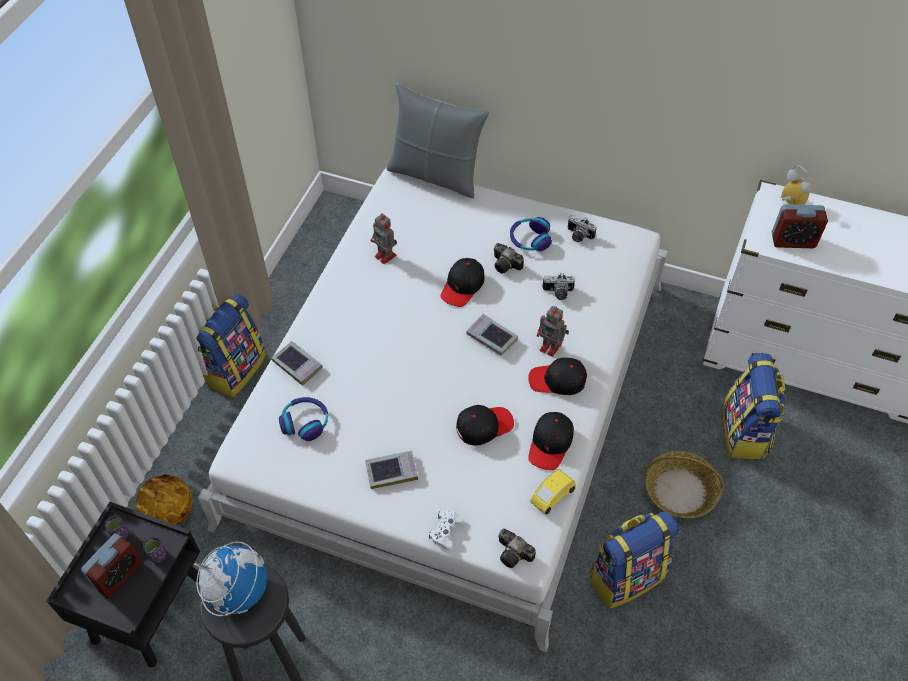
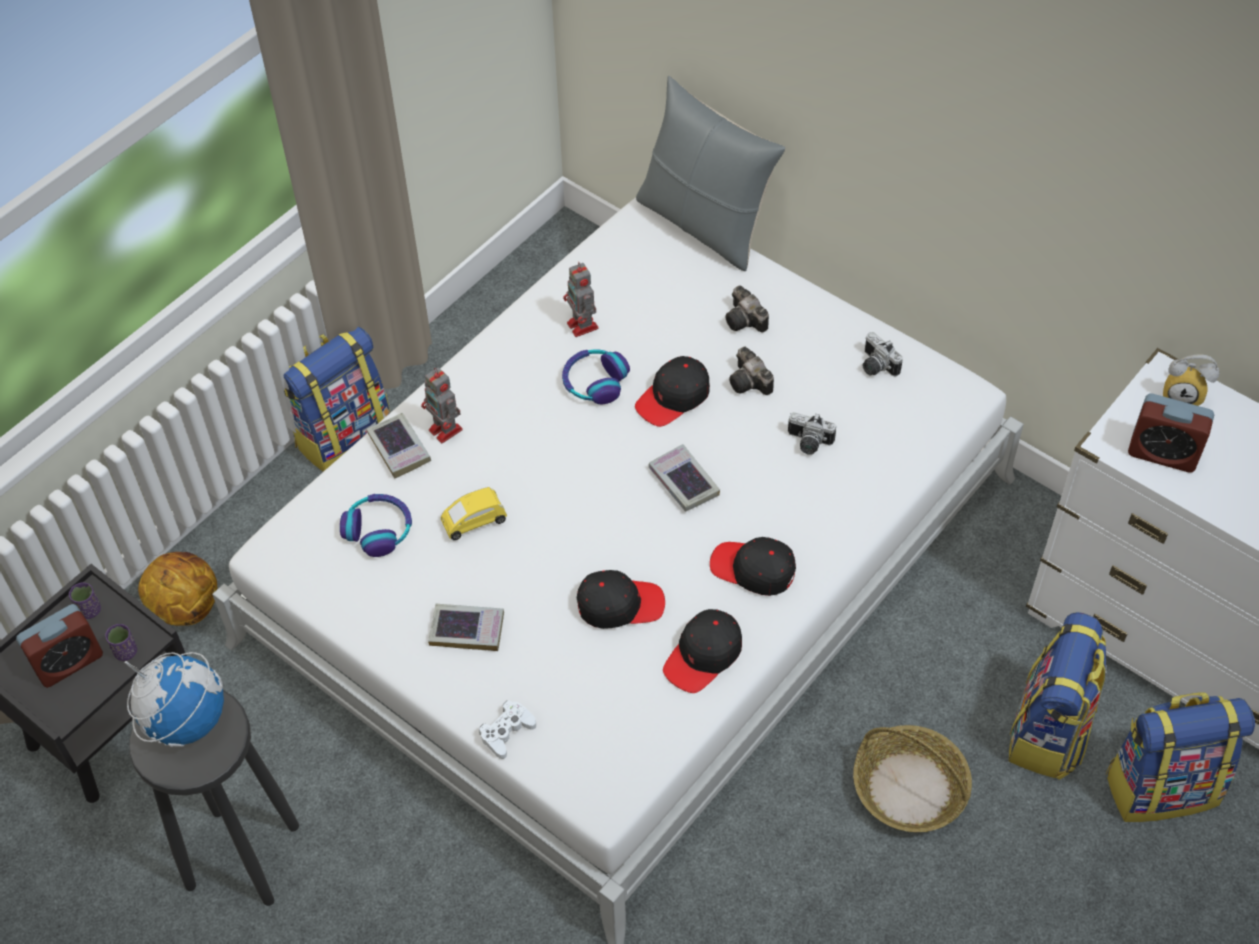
camera: 20 degrees right, 0 degrees up
(515, 554) = (588, 792): camera -> camera (746, 321)
(529, 239) = (800, 353): headphones -> headphones (594, 382)
(551, 347) = (764, 520): toy robot -> toy robot (446, 431)
(551, 496) = (674, 728): yellow toy car -> yellow toy car (474, 521)
(626, 576) = (776, 884): backpack -> backpack (1161, 786)
(788, 203) = (1183, 394): alarm clock -> alarm clock turned 120 degrees clockwise

